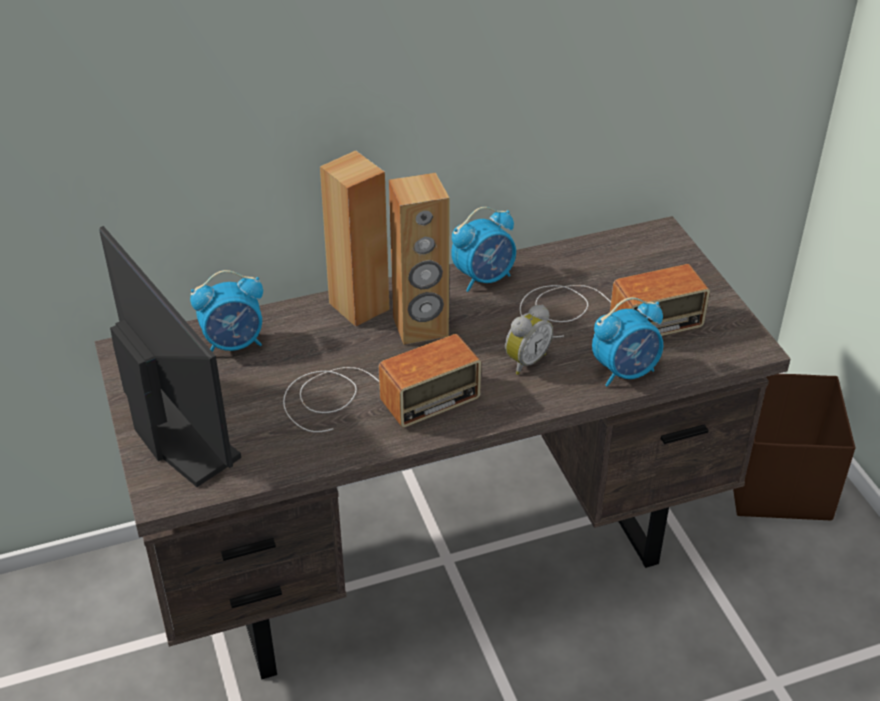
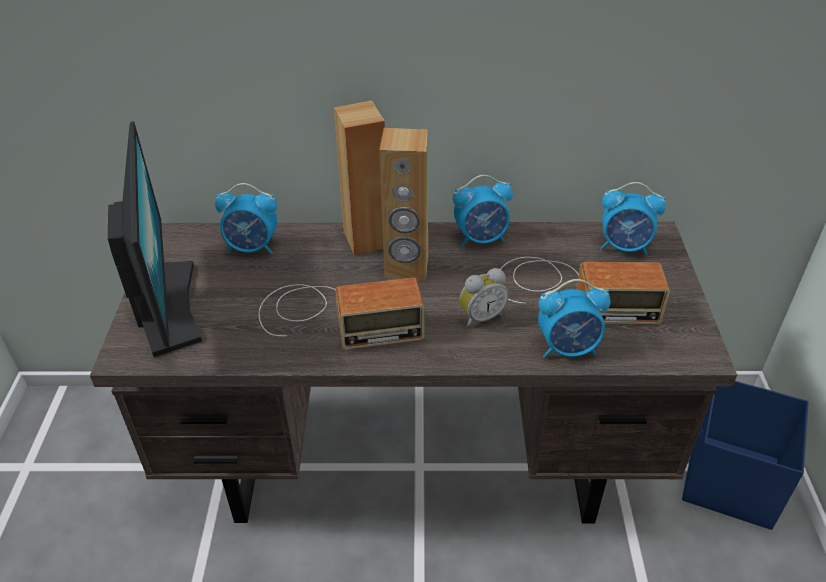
camera: 20 degrees right, 0 degrees up
(635, 254) = (624, 247): none -> alarm clock
(777, 483) = (729, 481): brown storage box -> blue storage box

